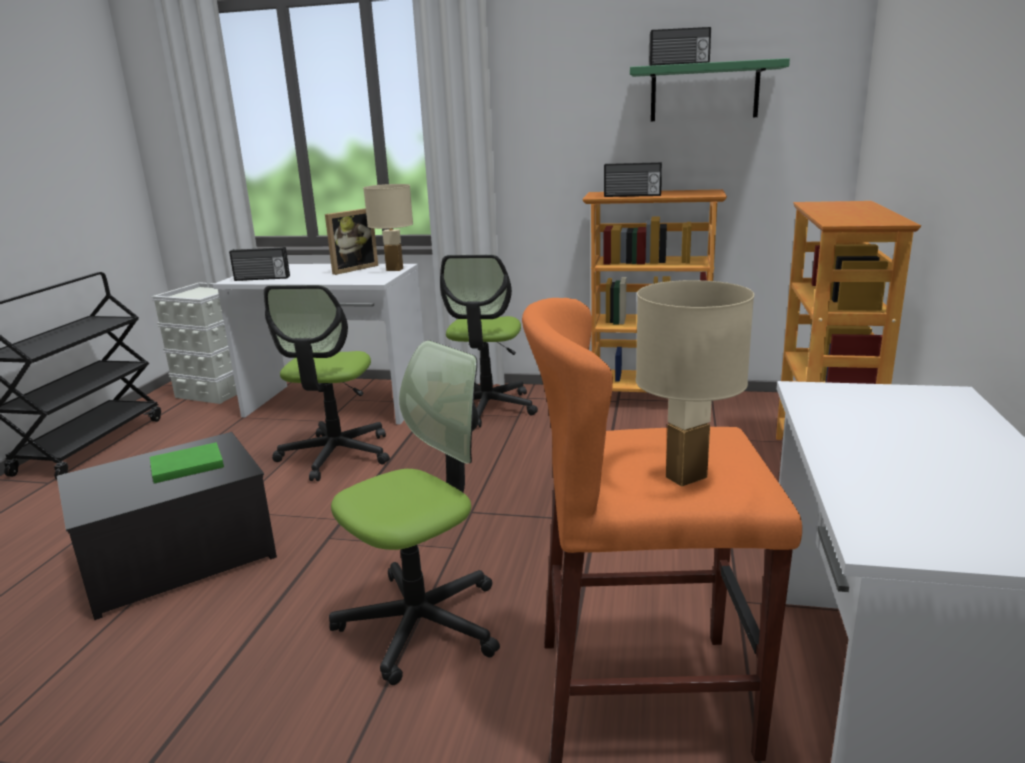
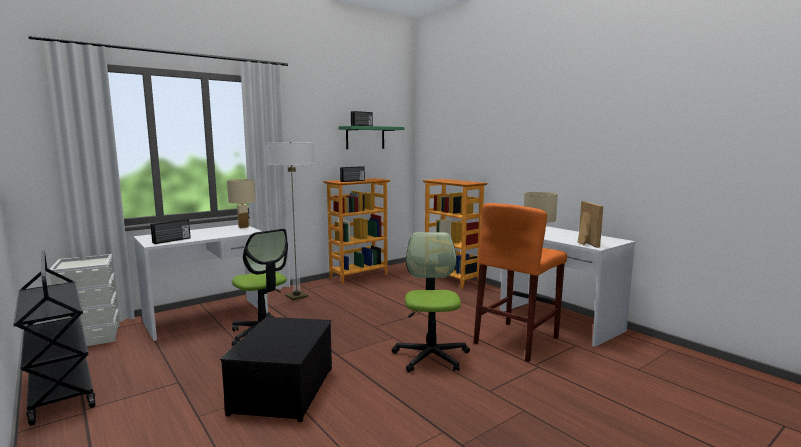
camera: 50 degrees left, 10 degrees down
(185, 465) = (285, 331): green book -> none
(352, 269) = (215, 230): picture frame -> picture frame (584, 243)
(487, 408) = (297, 296): office chair -> floor lamp

